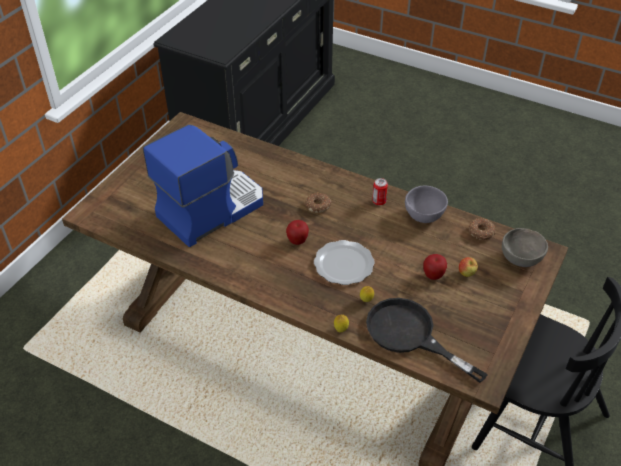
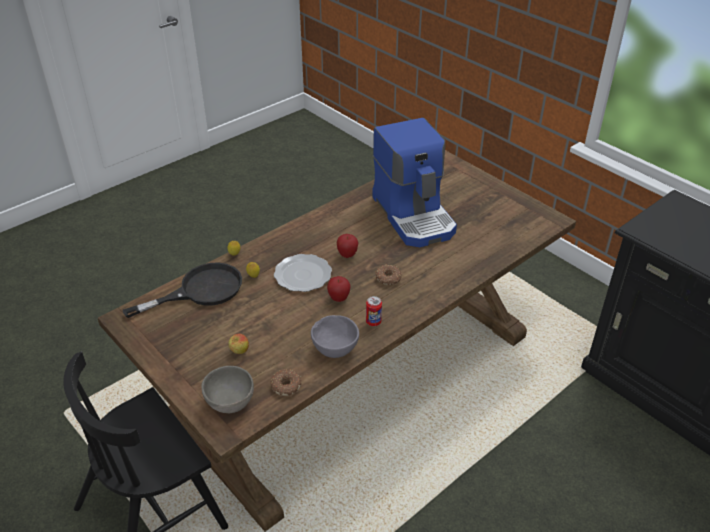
camera: 110 degrees right, 5 degrees down
(433, 276) = (252, 327): apple -> apple (339, 298)

